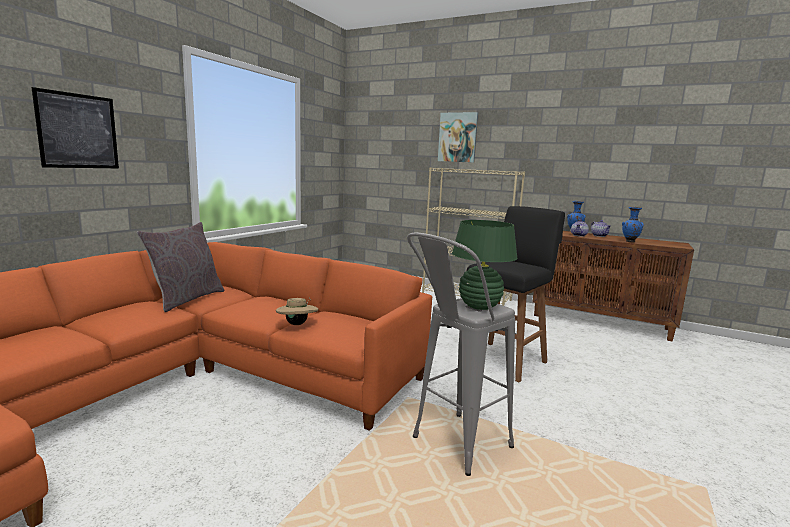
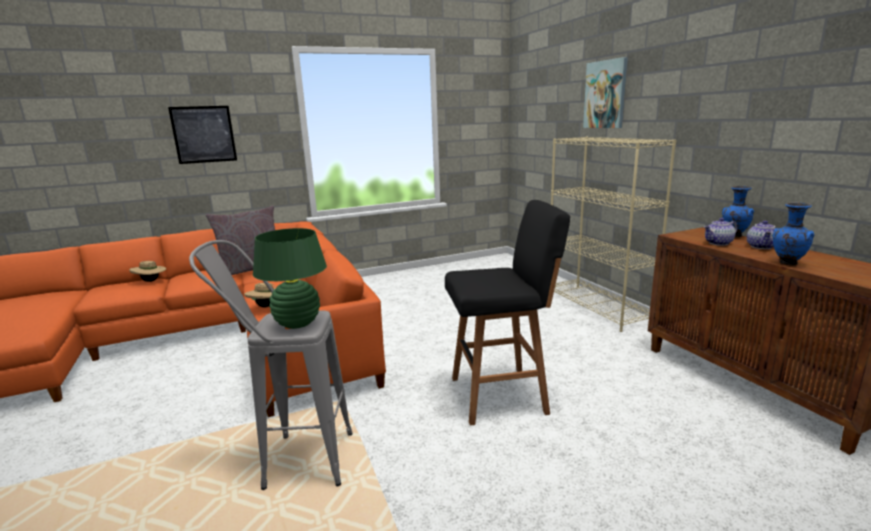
camera: 40 degrees right, 5 degrees up
(56, 329) = (151, 281): none -> beige hat

